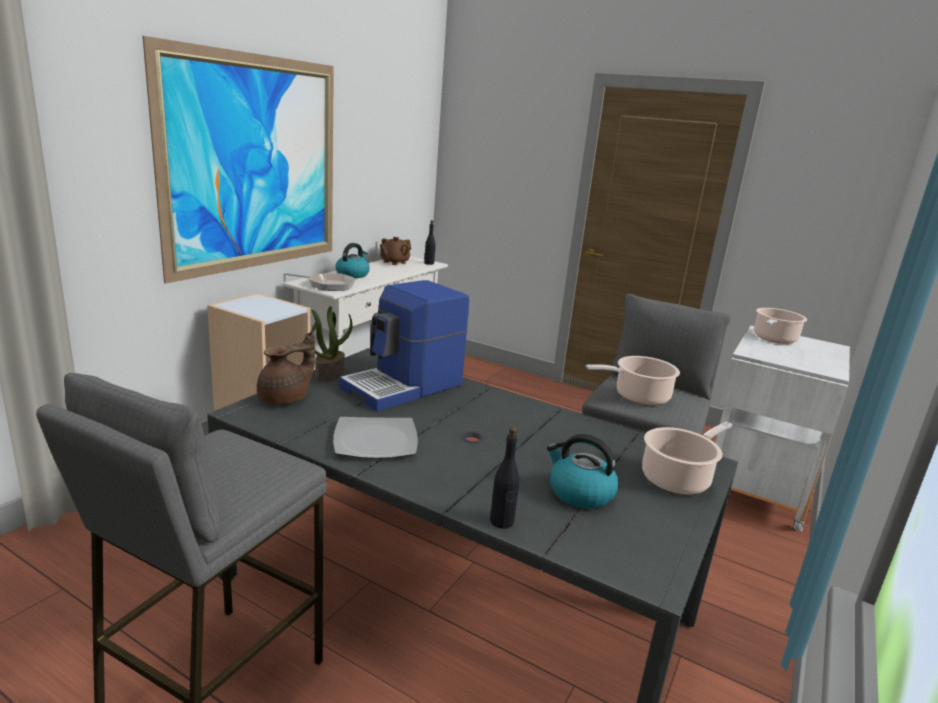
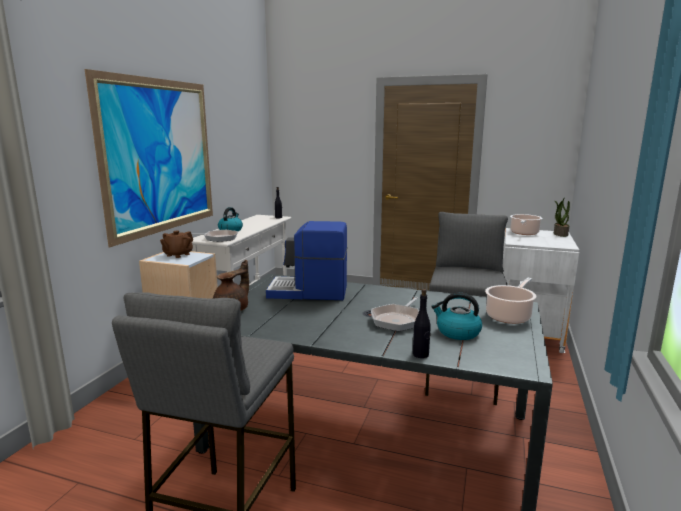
camera: 10 degrees left, 5 degrees down
(329, 374) = (252, 292): potted plant -> potted plant (560, 234)
(376, 440) = (311, 324): plate -> none
(394, 262) = (254, 219): brown teapot -> brown teapot (178, 255)
(404, 387) = (308, 292): coffee machine -> coffee machine turned 60 degrees clockwise
(502, 455) = (398, 320): none -> frying pan
(638, 396) = (462, 275): cooking pot -> none

